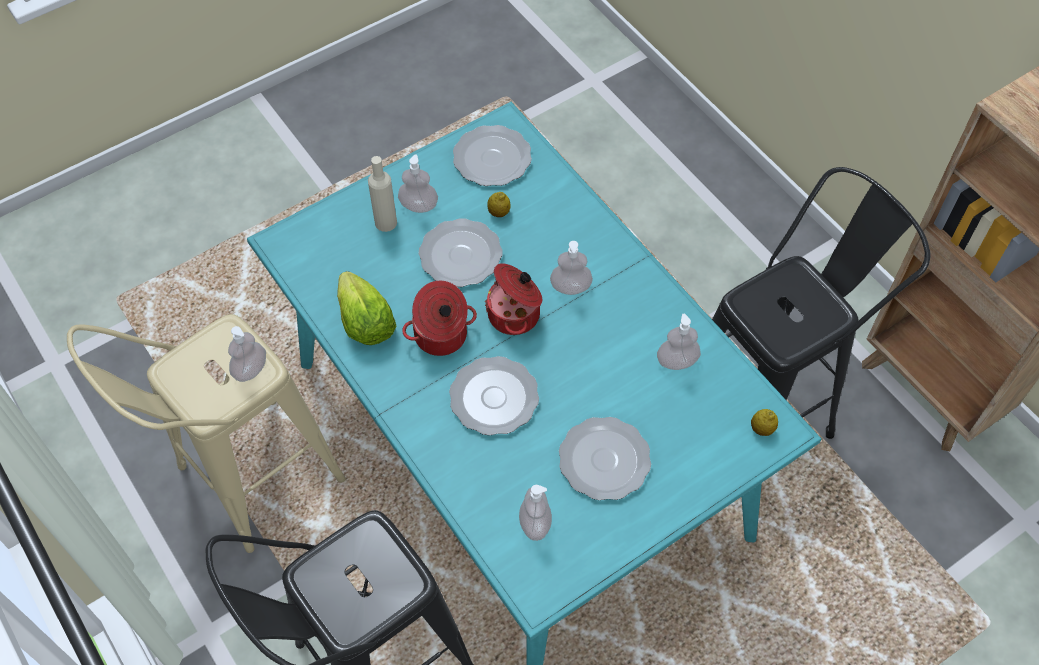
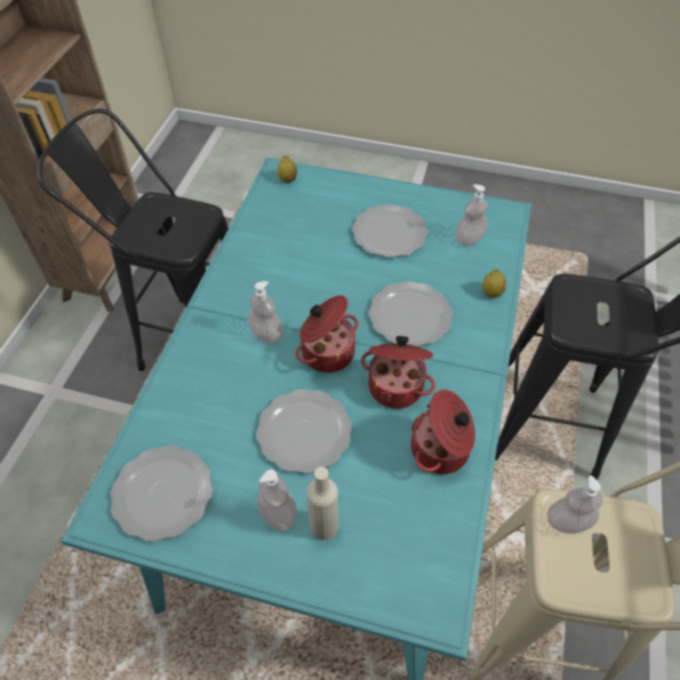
camera: 130 degrees left, 5 degrees down
(365, 323) = (441, 450): lettuce -> cooking pot
(499, 213) = (230, 437): lemon -> lemon (491, 293)
(677, 361) = (276, 240): soap dispenser -> none

